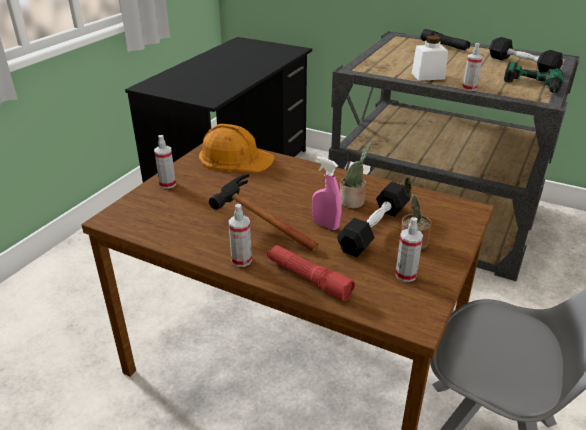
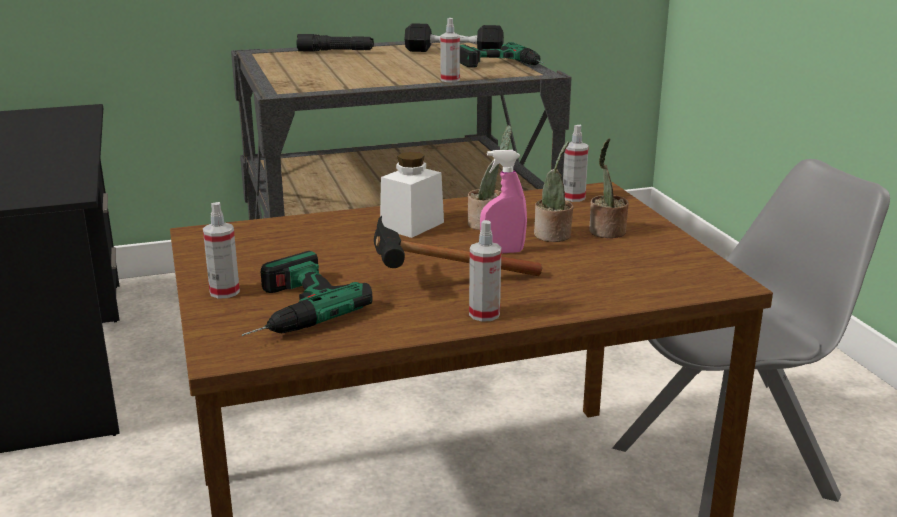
camera: 45 degrees left, 10 degrees down
(170, 207) = (285, 310): none -> power drill
(235, 158) = (258, 236): orange hard hat -> none
(308, 278) = (580, 296): red flashlight -> none
(374, 229) = (553, 236): black dumbbell -> potted plant
(405, 275) = (651, 256): spray bottle -> spray bottle (573, 198)
(428, 76) = (383, 79): white jar -> white jar (412, 225)

